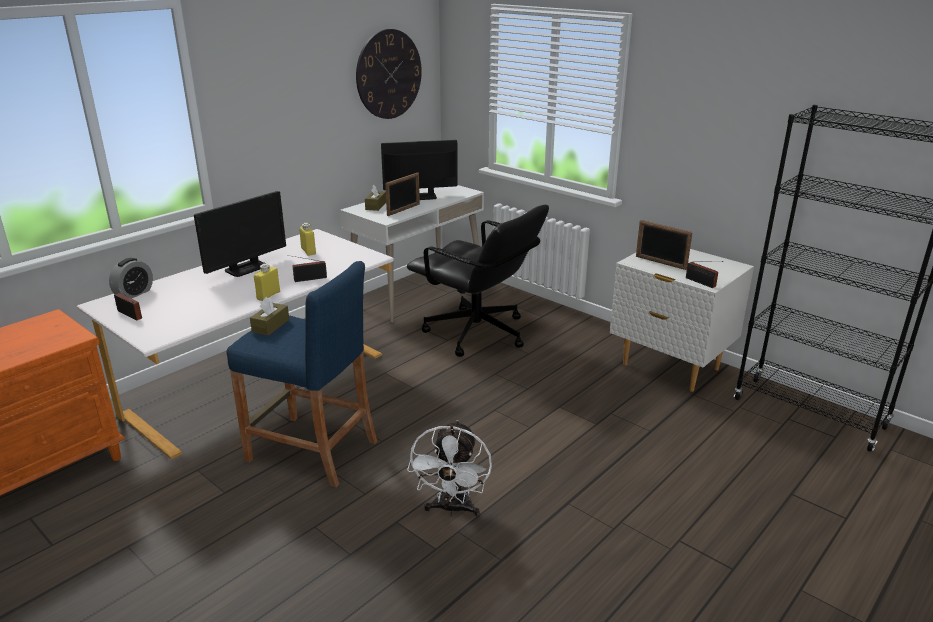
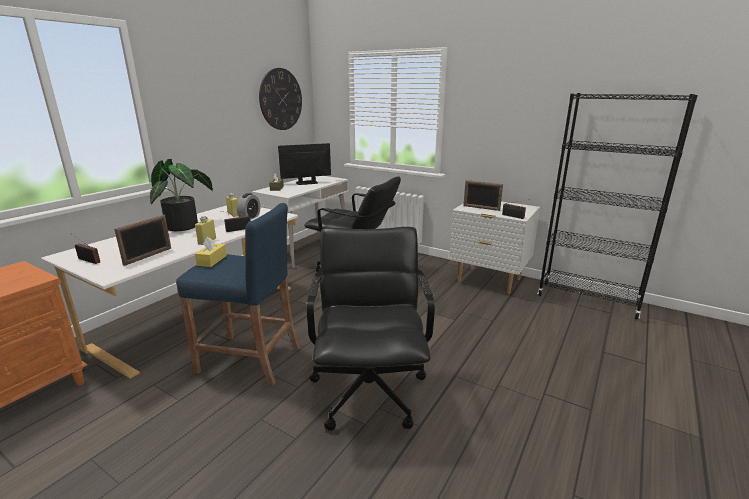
camera: 10 degrees left, 5 degrees down
(134, 293) = (93, 246): alarm clock -> alarm clock (250, 217)
(246, 268) = (186, 226): monitor -> potted plant
(270, 326) = (212, 260): brown tissue box -> yellow tissue box
(403, 210) = (297, 189): picture frame -> picture frame (148, 256)
(452, 509) = (370, 391): white fan -> black office chair

